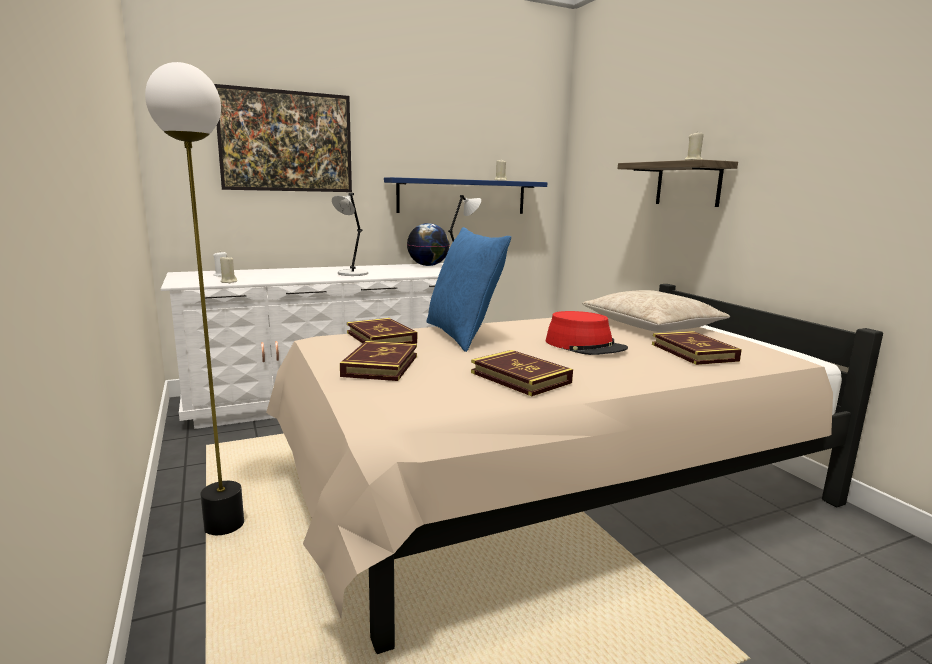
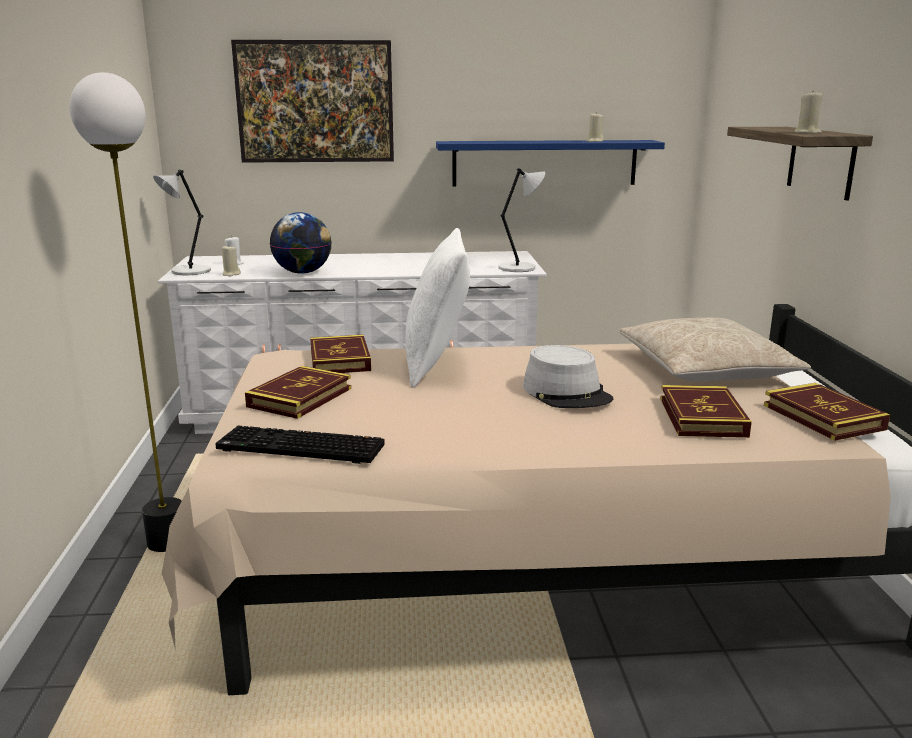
camera: 20 degrees right, 5 degrees up
(351, 274) = (377, 267): grey table lamp -> grey table lamp (189, 271)
(426, 402) = (298, 448): none -> keyboard
(428, 265) = (488, 256): globe -> globe (303, 272)
(463, 335) = (436, 363): blue pillow -> white pillow
(520, 378) = (431, 430): book -> book (823, 417)
(585, 345) = (567, 393): red hat -> grey hat

